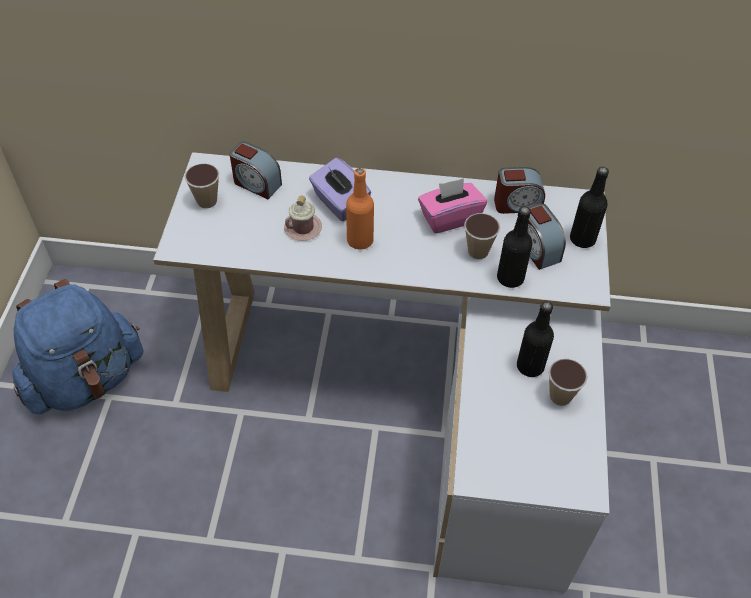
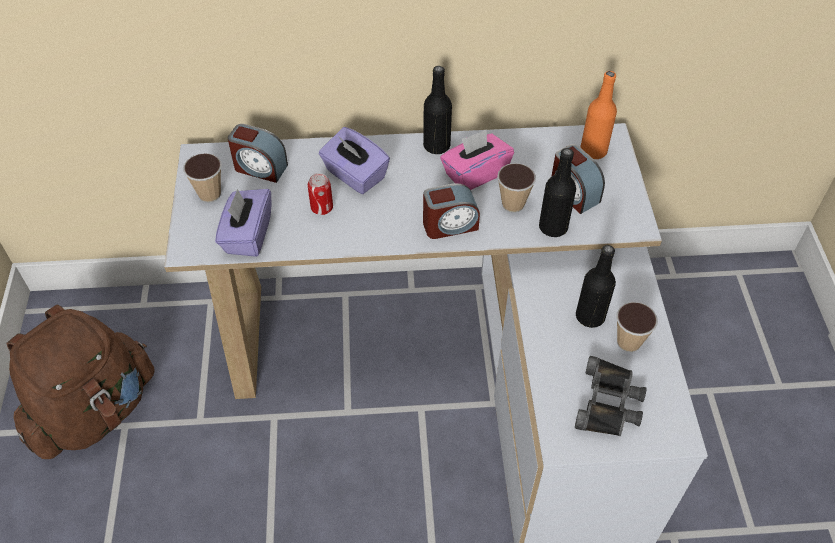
camera: 10 degrees left, 0 degrees up
(86, 379) = (95, 411): blue backpack -> brown backpack
(231, 243) = (247, 235): none -> purple tissue box
(303, 228) = (322, 208): pink mug -> can
(360, 240) = (386, 212): orange bottle -> orange bottle (593, 151)
(517, 204) = (541, 149): alarm clock -> alarm clock (450, 225)
(528, 448) = (609, 403): none -> black binoculars
(582, 239) = (616, 175): black bottle -> black bottle (436, 146)

